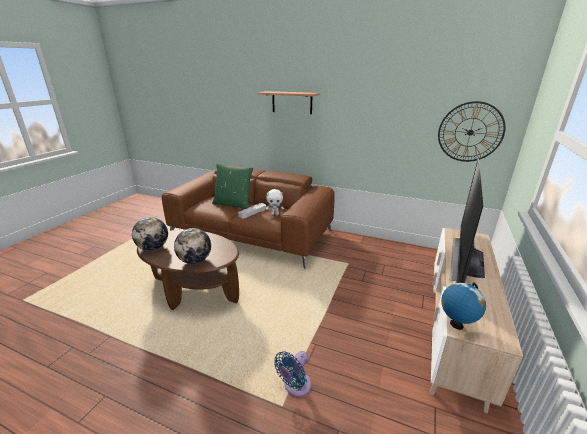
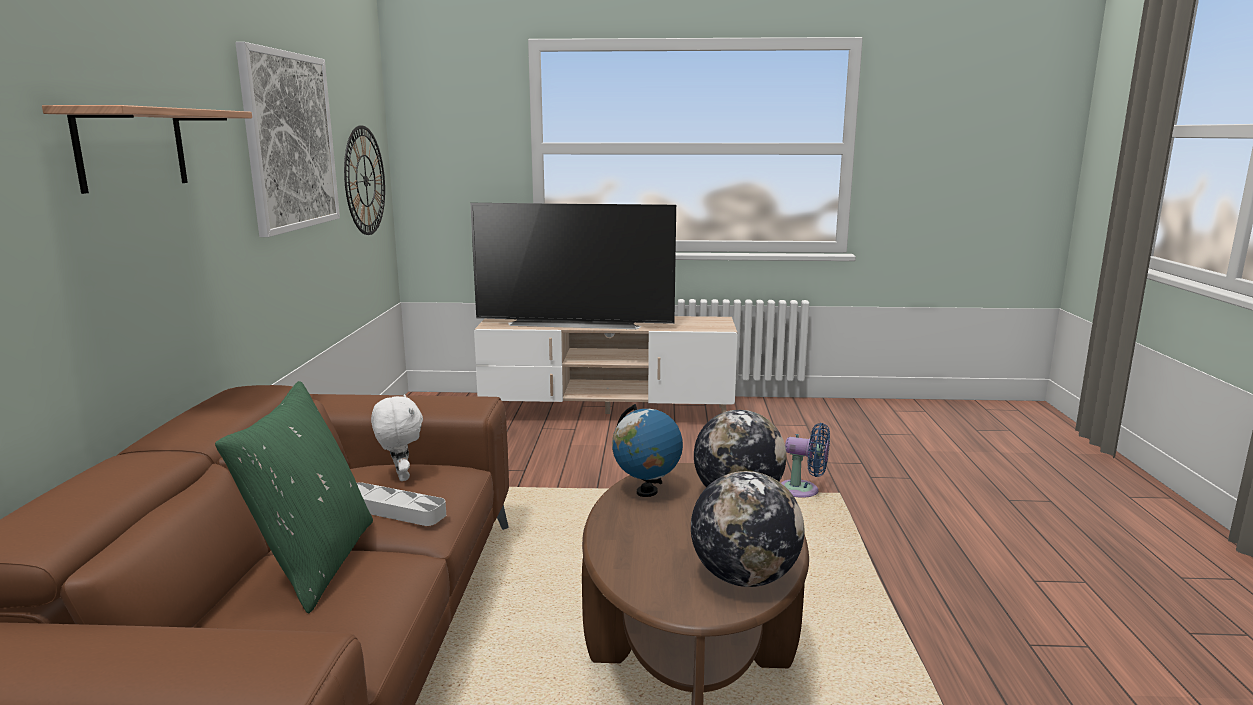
camera: 110 degrees left, 10 degrees down
(385, 105) = (290, 141): none -> picture
(456, 324) = (716, 329): globe -> globe (646, 492)

